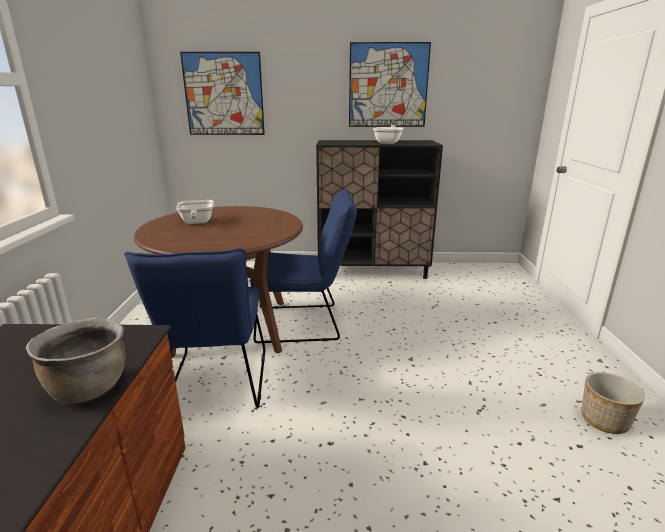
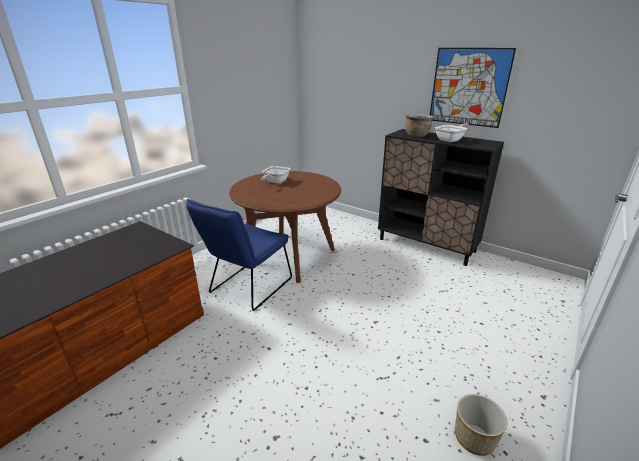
camera: 35 degrees right, 5 degrees up
(89, 388) = (130, 264): brown cooking pot -> brown cooking pot (416, 136)
(224, 94) = (341, 86): picture -> none
(304, 323) = (333, 269): blue chair -> none

